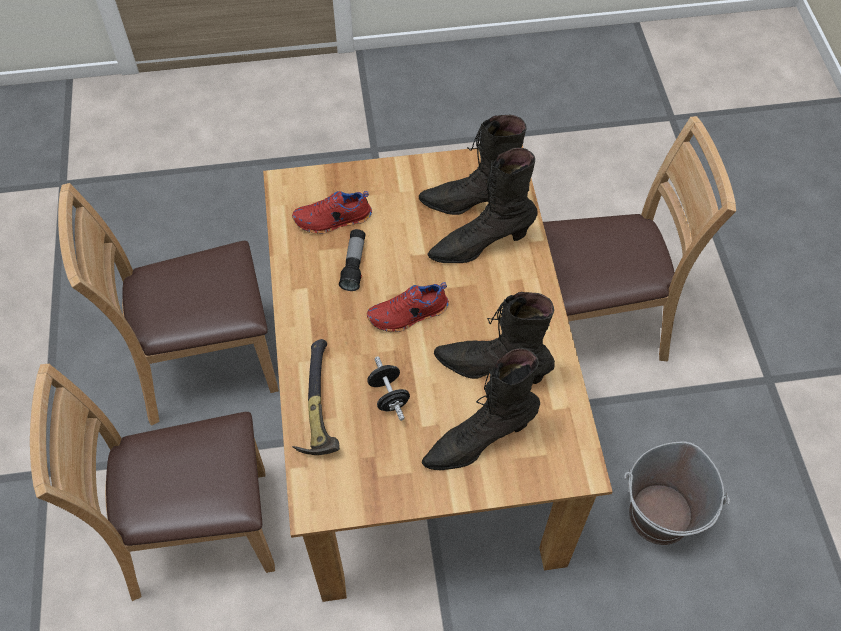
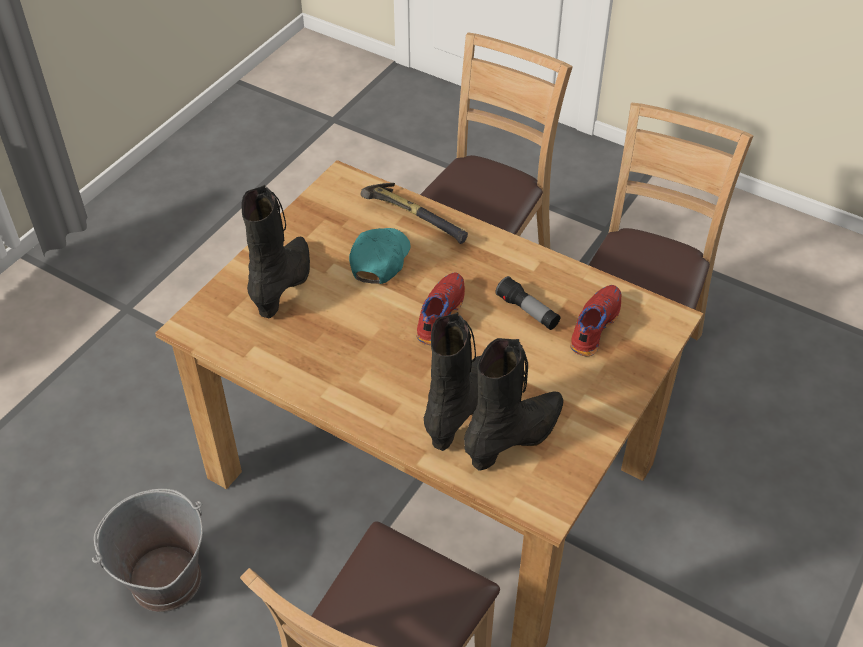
camera: 130 degrees right, 10 degrees down
(389, 396) = (379, 260): black dumbbell -> turquoise cap
(491, 367) = (332, 333): black boot -> none

